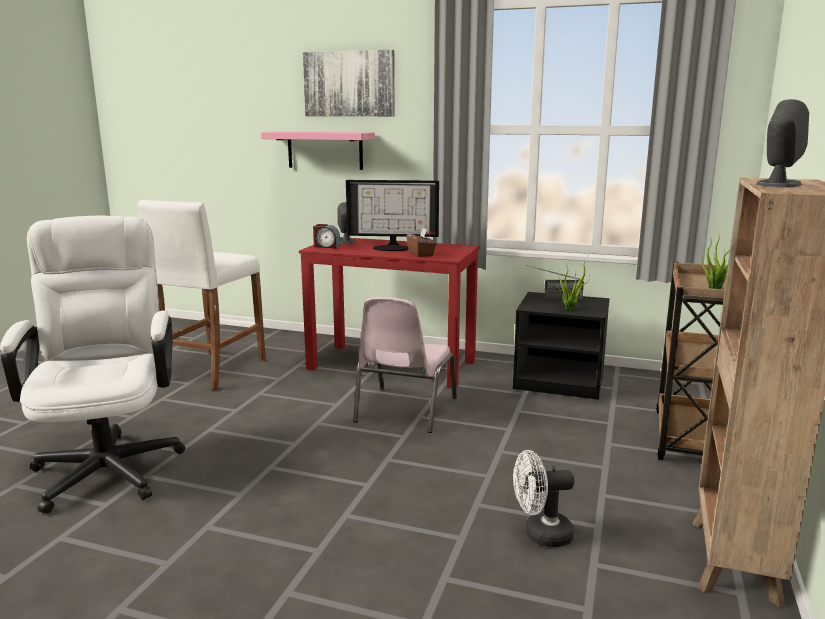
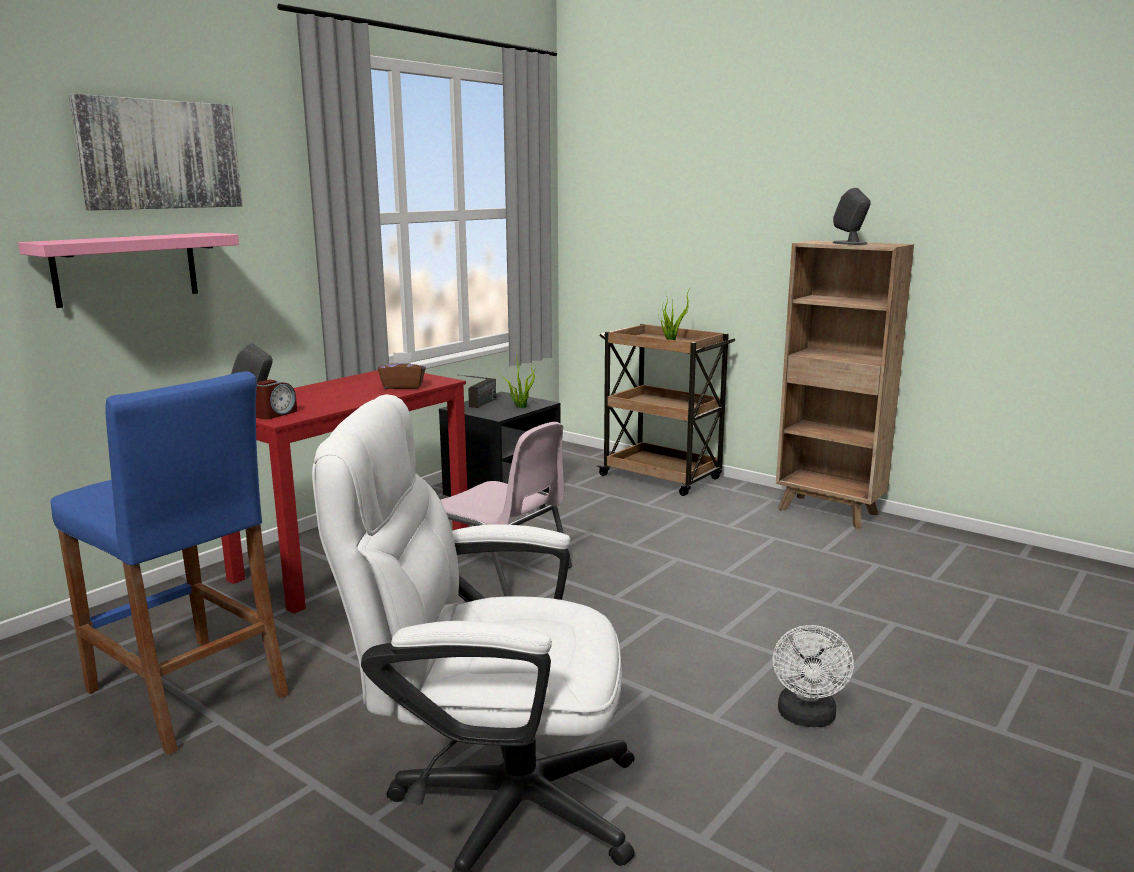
camera: 70 degrees left, 0 degrees up
(212, 370) = (187, 693): white stool -> blue stool
(392, 247) = (344, 392): monitor -> none
(541, 535) = (781, 559): white fan -> white fan (807, 718)

